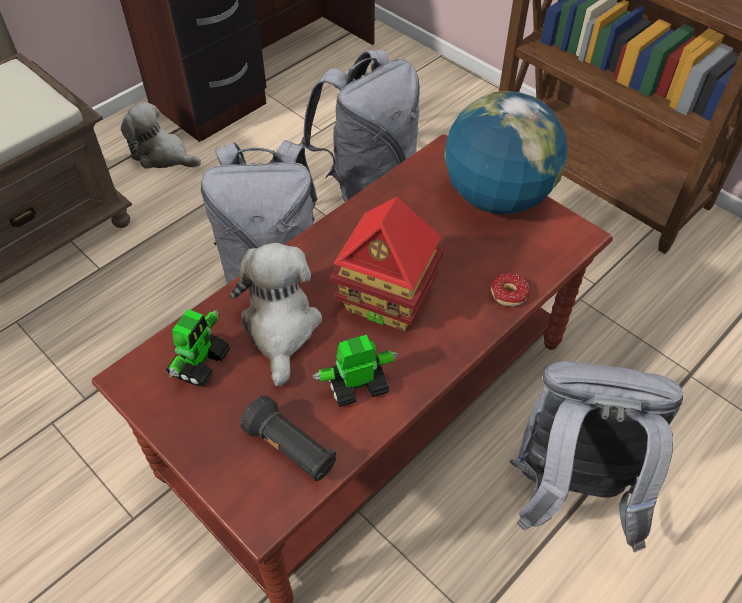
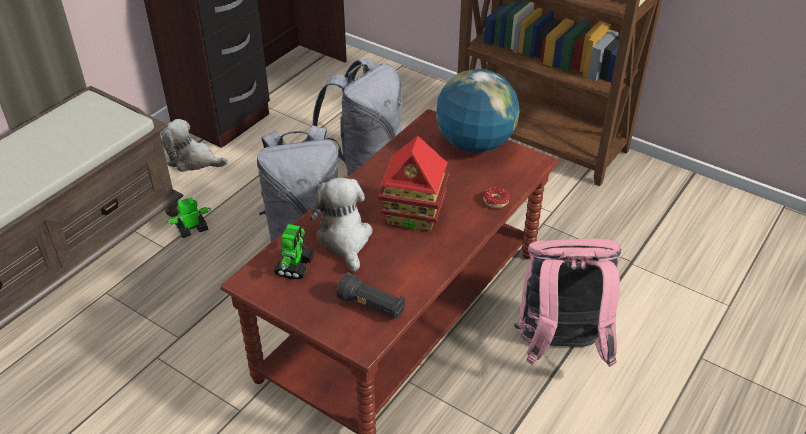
camera: 10 degrees left, 10 degrees down
(356, 385) = (406, 265): toy robot -> toy robot (191, 229)
(569, 491) = (559, 347): grey backpack -> pink backpack

